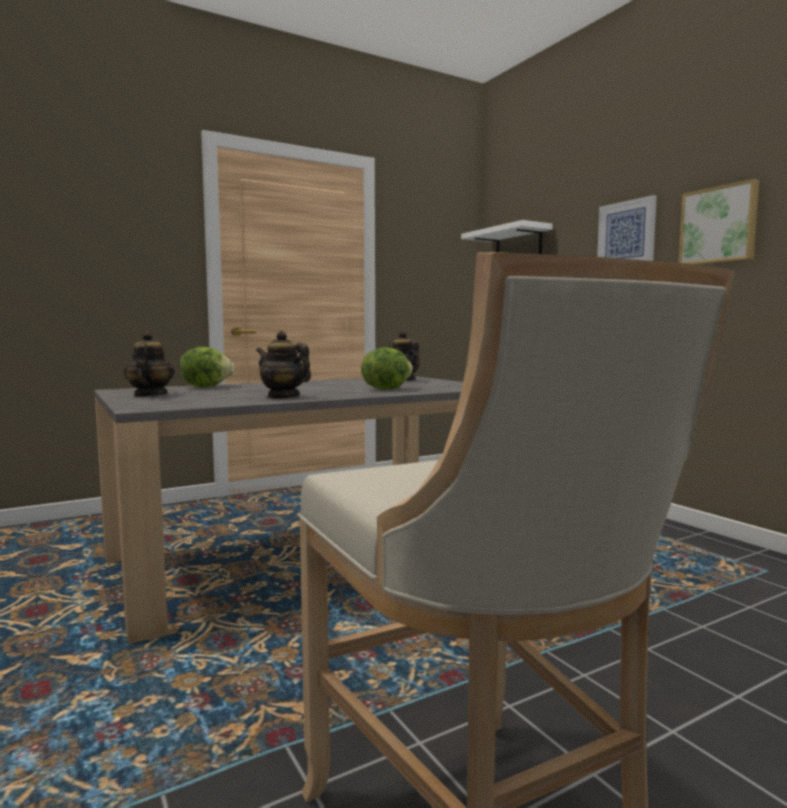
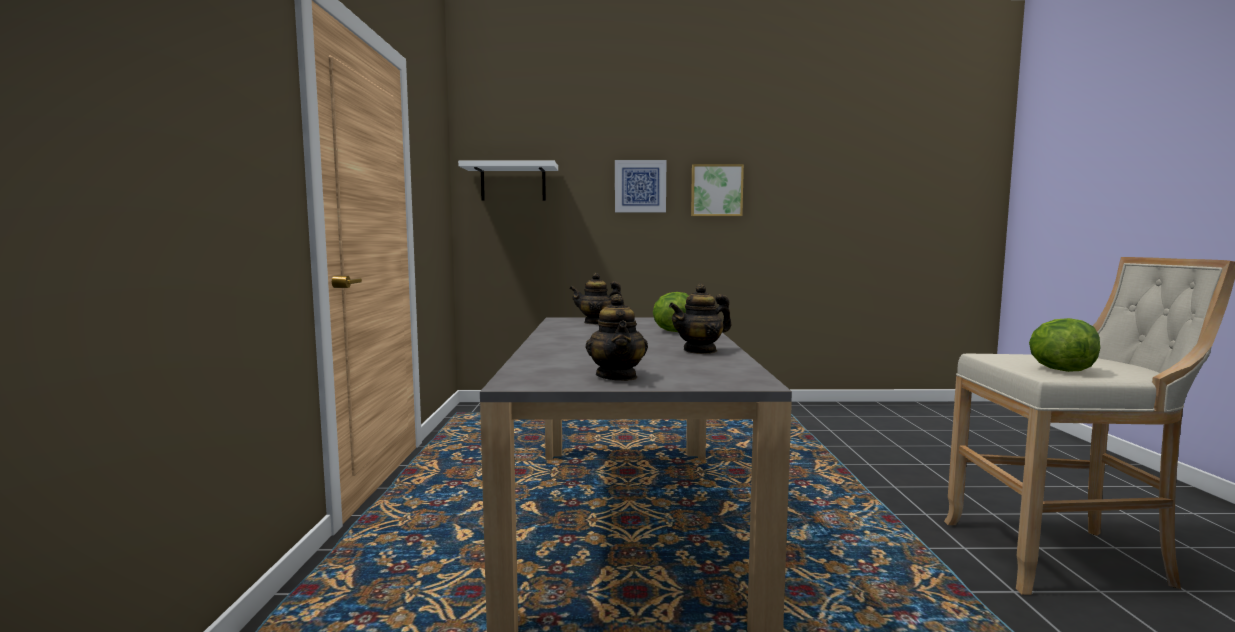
camera: 60 degrees left, 0 degrees up
(149, 395) = (617, 376): teapot -> teapot turned 120 degrees counterclockwise
(206, 387) = (547, 359): lettuce -> lettuce (1060, 370)

